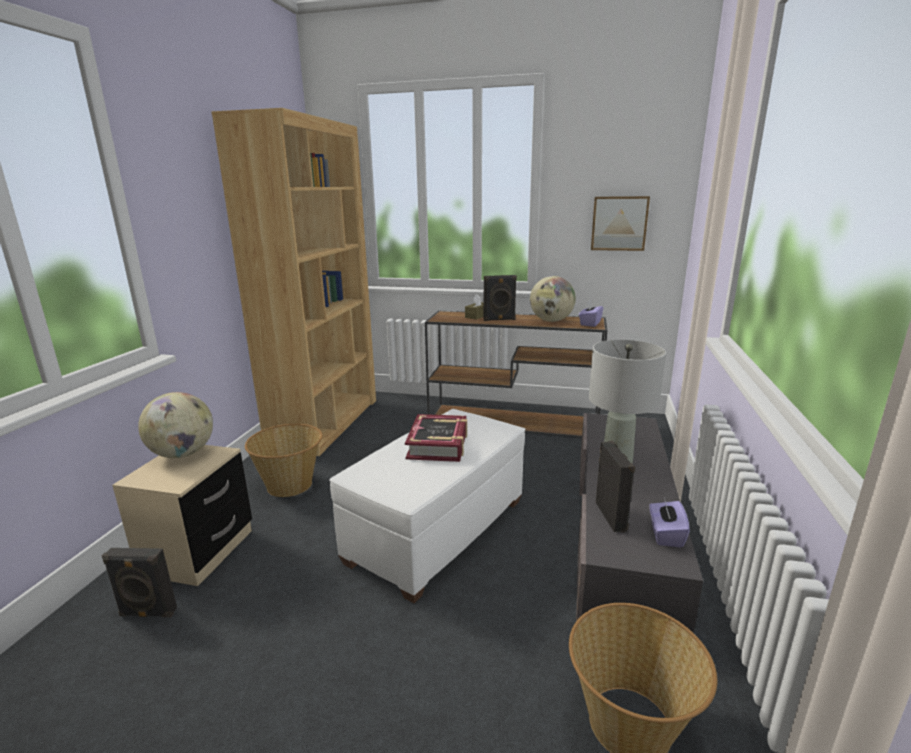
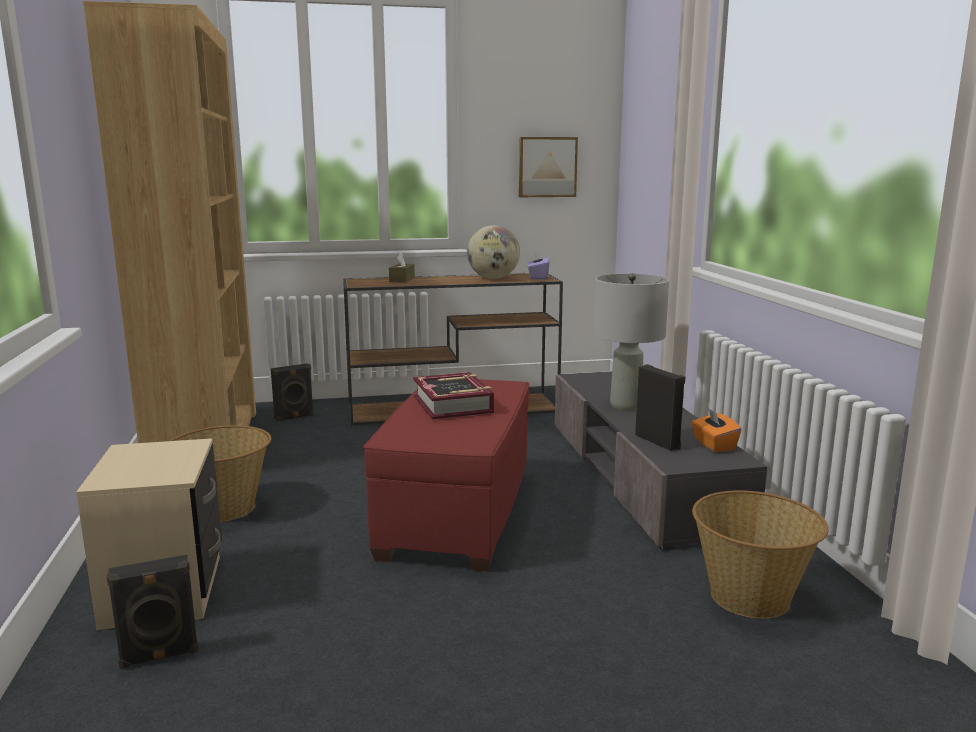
camera: 25 degrees left, 5 degrees down
(183, 454) = (137, 453): globe -> none
(438, 530) = (457, 512): white ottoman -> red ottoman
(499, 319) = (433, 281): black speaker -> black speaker (294, 417)
(665, 534) = (713, 445): purple tissue box -> orange tissue box

